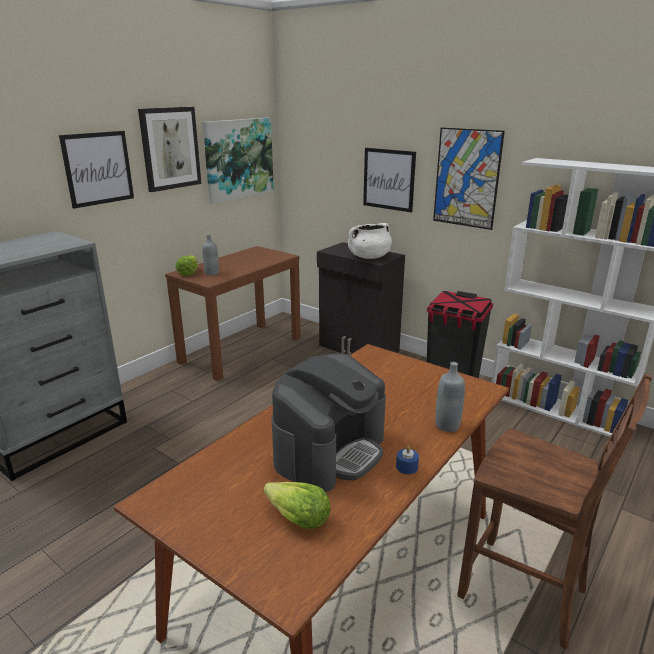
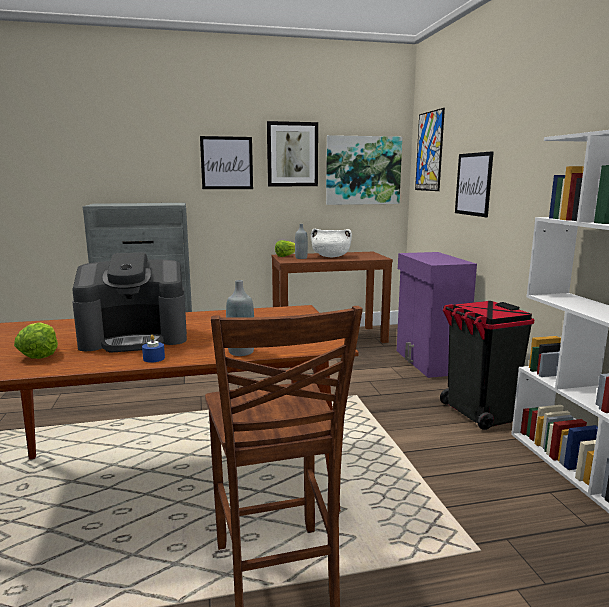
camera: 40 degrees right, 10 degrees down
(358, 349) = (428, 362): black cabinet -> purple cabinet
(369, 257) = (435, 260): white cooking pot -> white cooking pot (331, 256)
(466, 178) = (529, 174): picture -> picture (429, 151)

